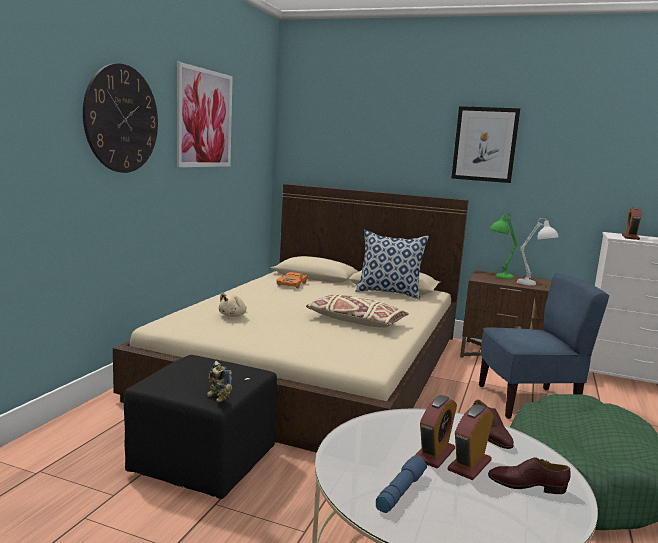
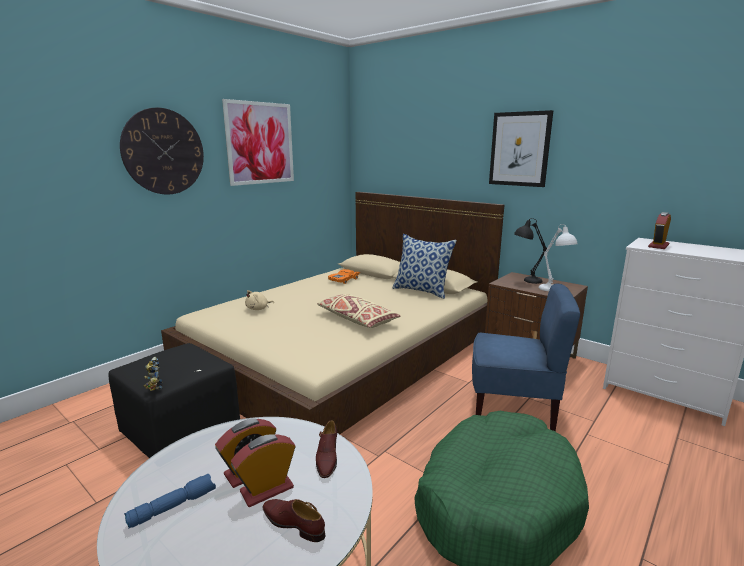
camera: 20 degrees right, 5 degrees up
(498, 277) = (525, 281): green table lamp -> black table lamp

